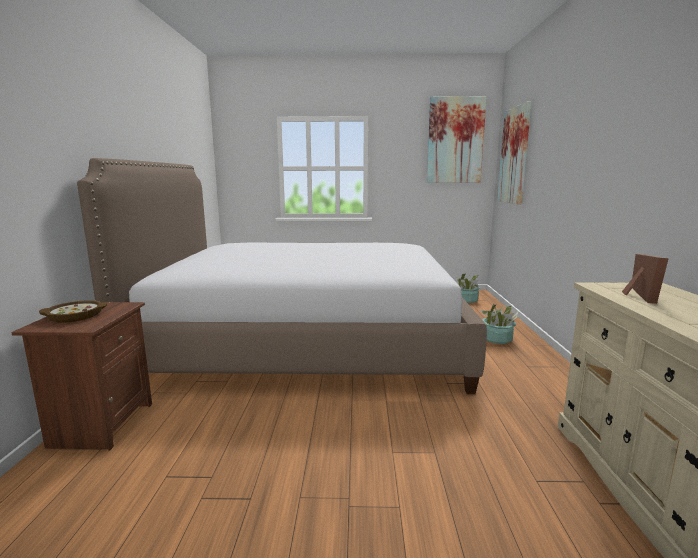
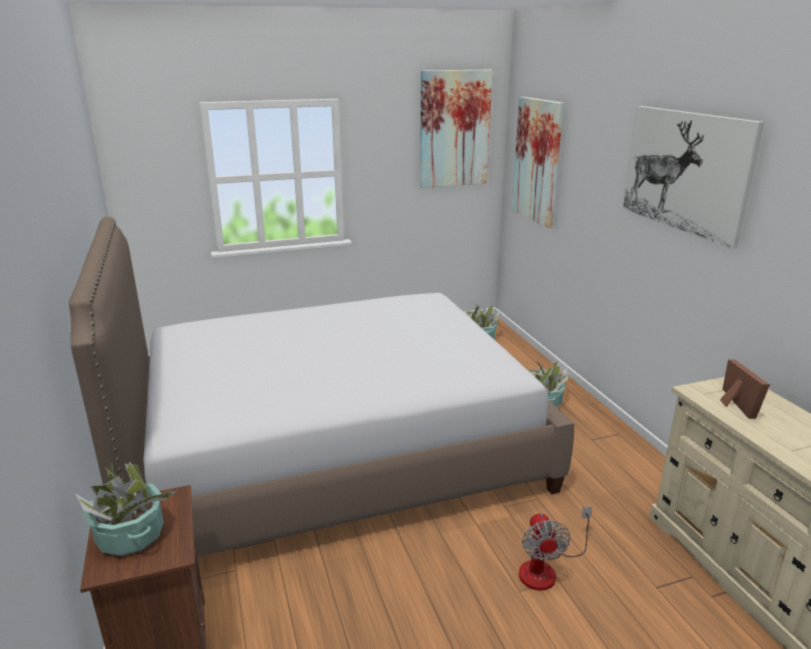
camera: 20 degrees left, 10 degrees up
(75, 316) = (130, 536): bowl -> potted plant
(428, 442) = (546, 569): none -> fan
(614, 109) = (685, 171): none -> picture

